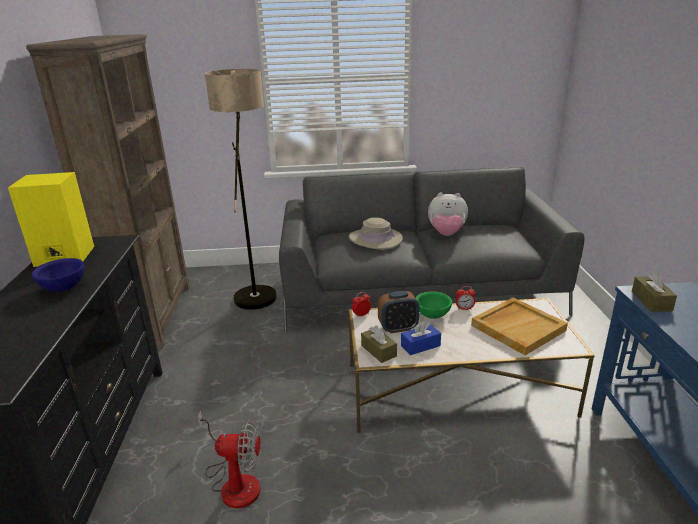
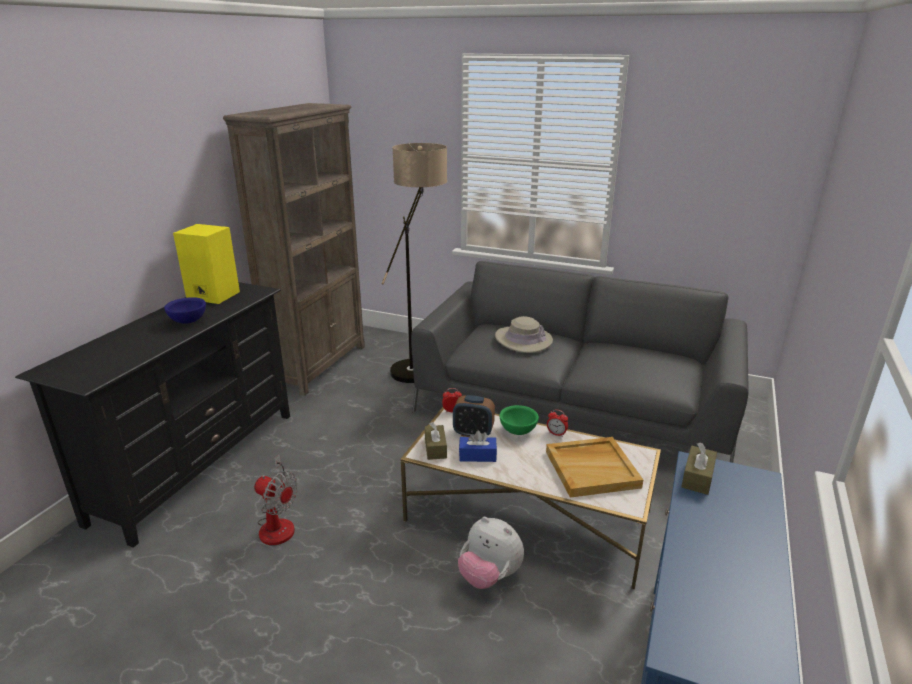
camera: 25 degrees right, 0 degrees up
(446, 234) = (605, 352): plush toy -> plush toy (489, 576)

